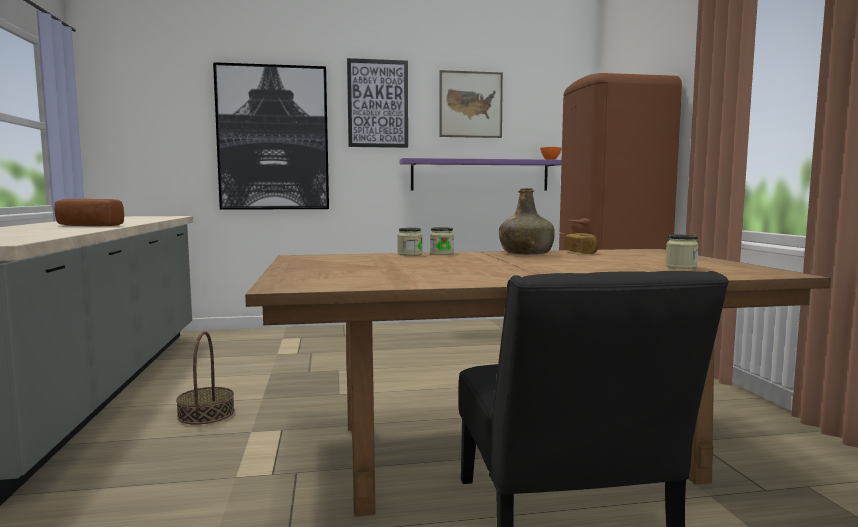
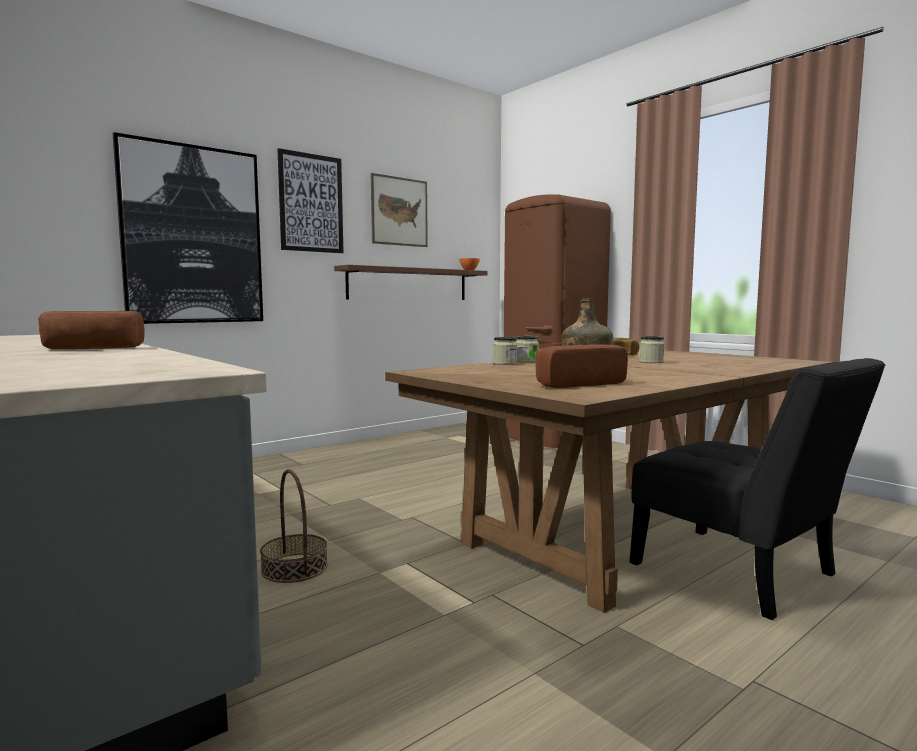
camera: 30 degrees left, 0 degrees up
(351, 276) = (576, 384): none -> bread
(480, 175) = (409, 284): purple shelf -> brown shelf
(681, 267) = (736, 360): jar -> jar (651, 362)

